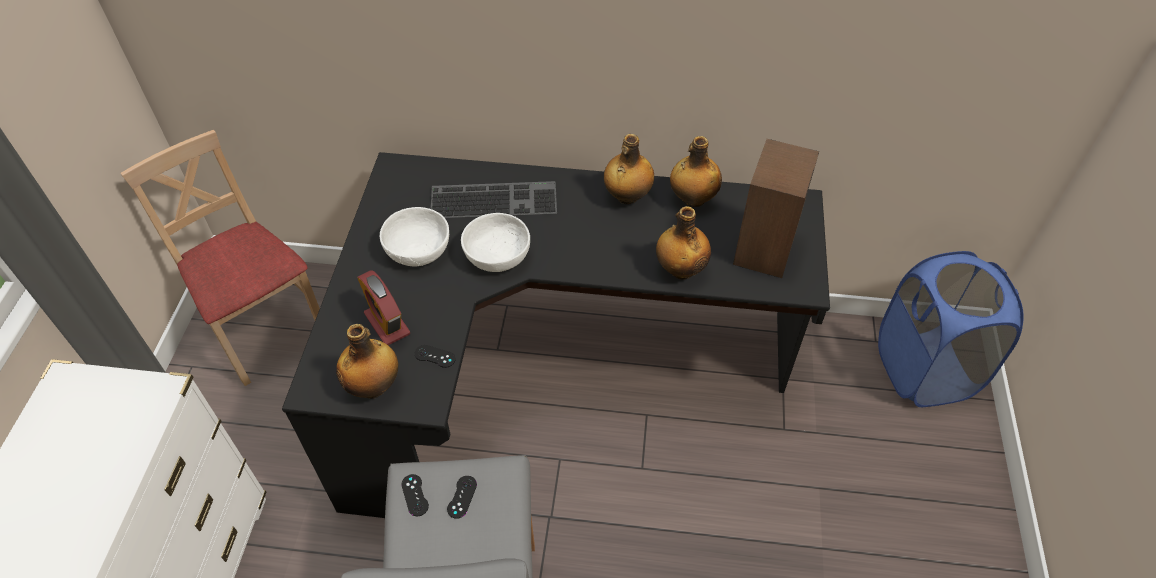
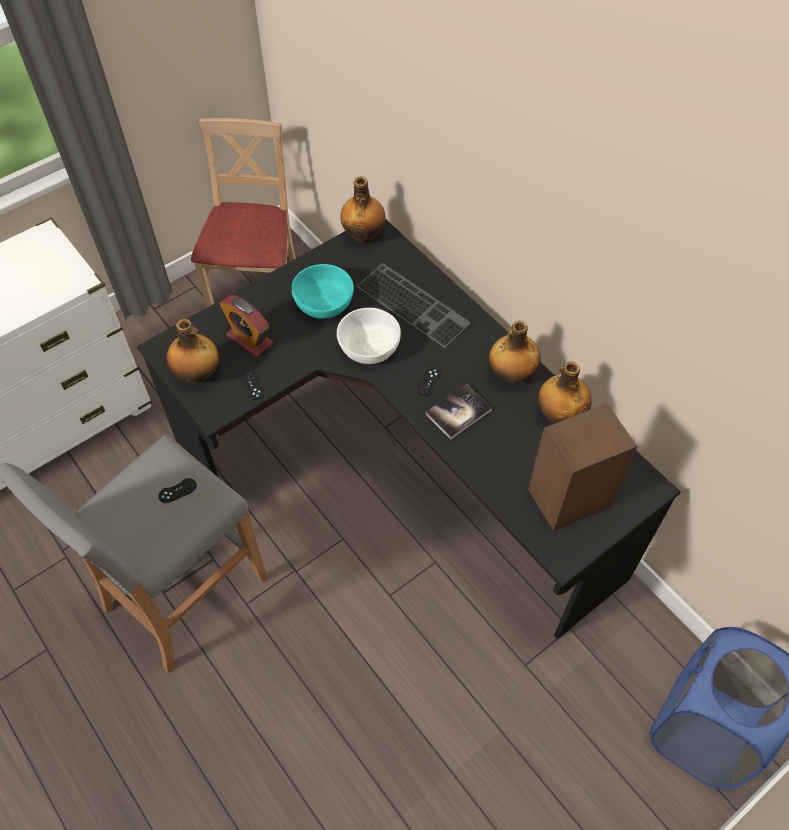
camera: 45 degrees right, 5 degrees up
(387, 323) = (249, 339): alarm clock -> alarm clock turned 60 degrees counterclockwise
(415, 495) = (154, 465): black game controller -> black game controller (429, 381)
(418, 249) = (324, 303): white bowl -> turquoise bowl
(622, 250) = (458, 412): none -> book
(680, 269) = (483, 461): bottle -> bottle (364, 235)

